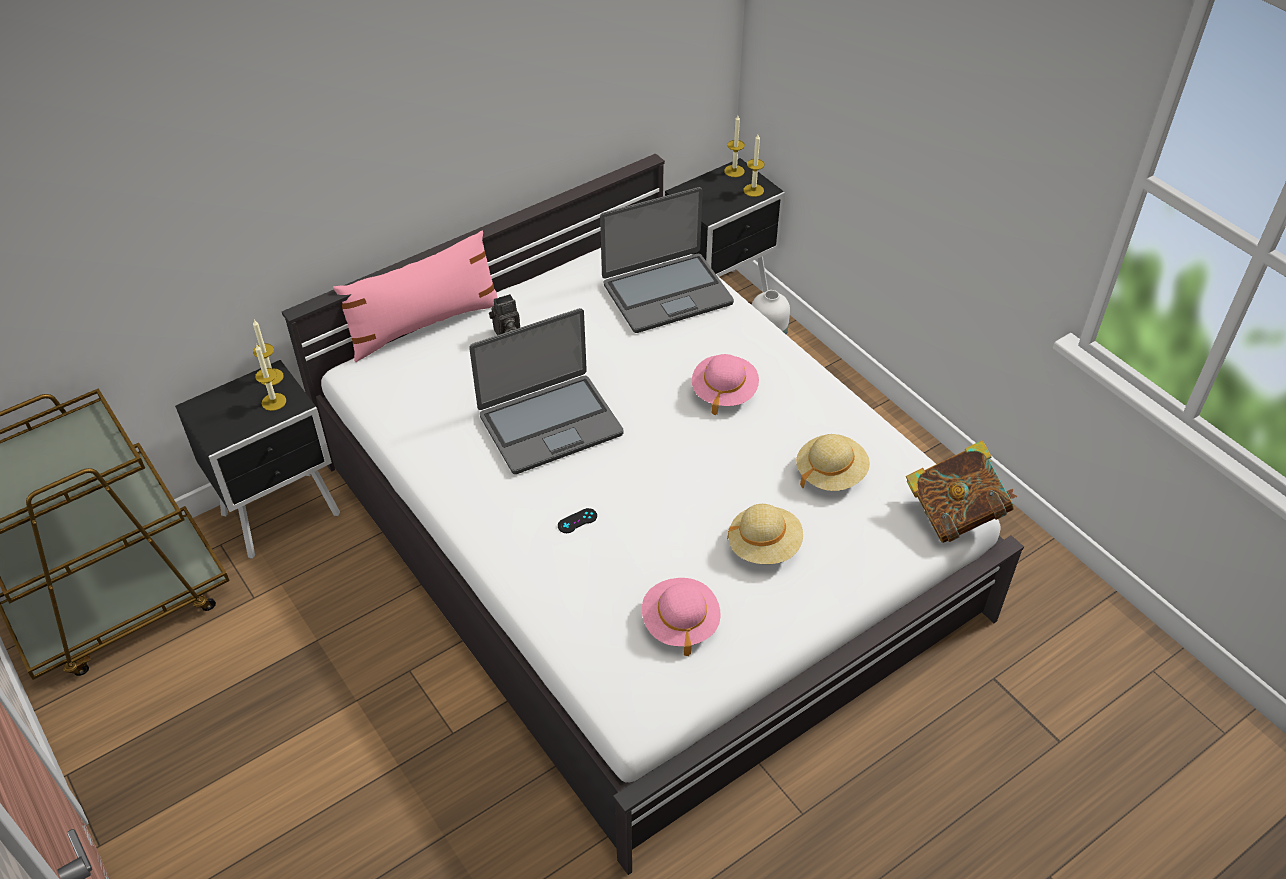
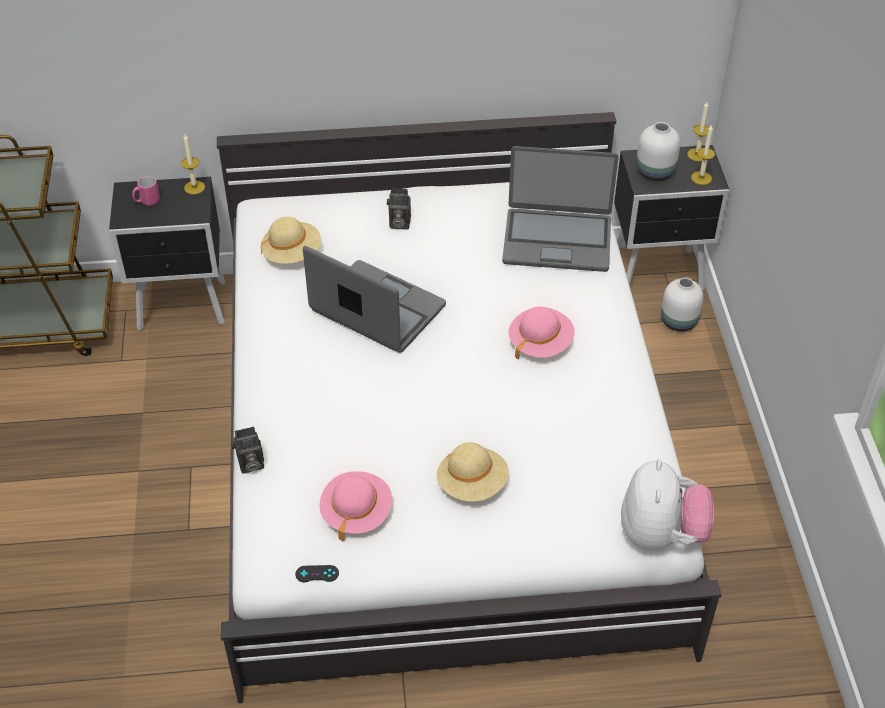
camera: 30 degrees right, 0 degrees up
(229, 411) = (147, 201): none -> pink mug
(274, 402) = (182, 207): candle -> none
(424, 324) = (341, 191): pink pillow -> none
(541, 626) = (249, 464): none -> camera
(549, 424) = (377, 310): laptop -> laptop turned 150 degrees counterclockwise
(577, 521) = (339, 396): black game controller -> black game controller (317, 574)
(709, 200) = (654, 172): none -> white vase
(830, 474) = (577, 450): beige hat -> beige hat (292, 253)
(954, 514) = (661, 534): book -> plush toy

